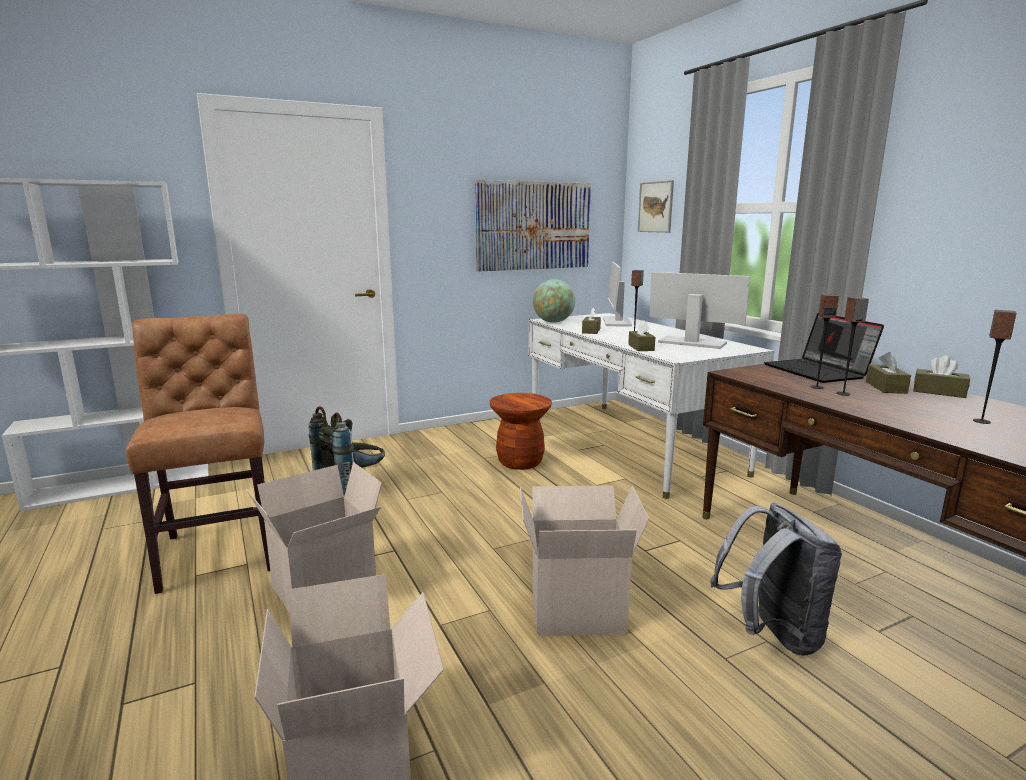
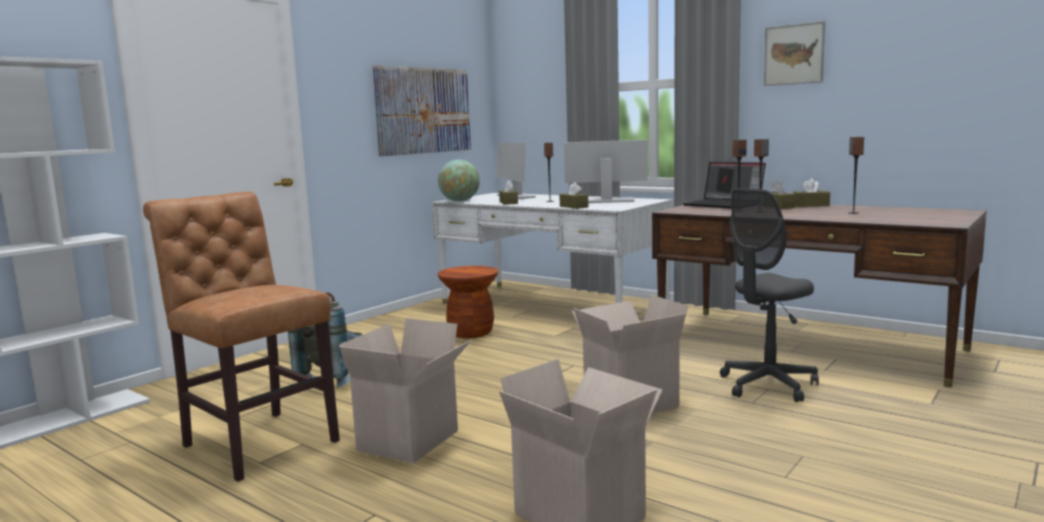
camera: 25 degrees left, 5 degrees down
(655, 207) = (529, 90): picture -> picture (794, 54)
(772, 634) = (767, 385): grey backpack -> grey office chair

